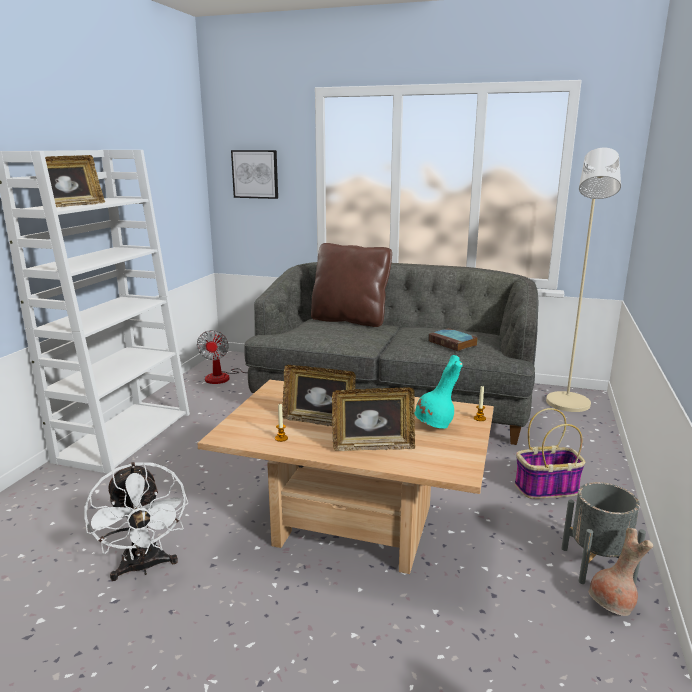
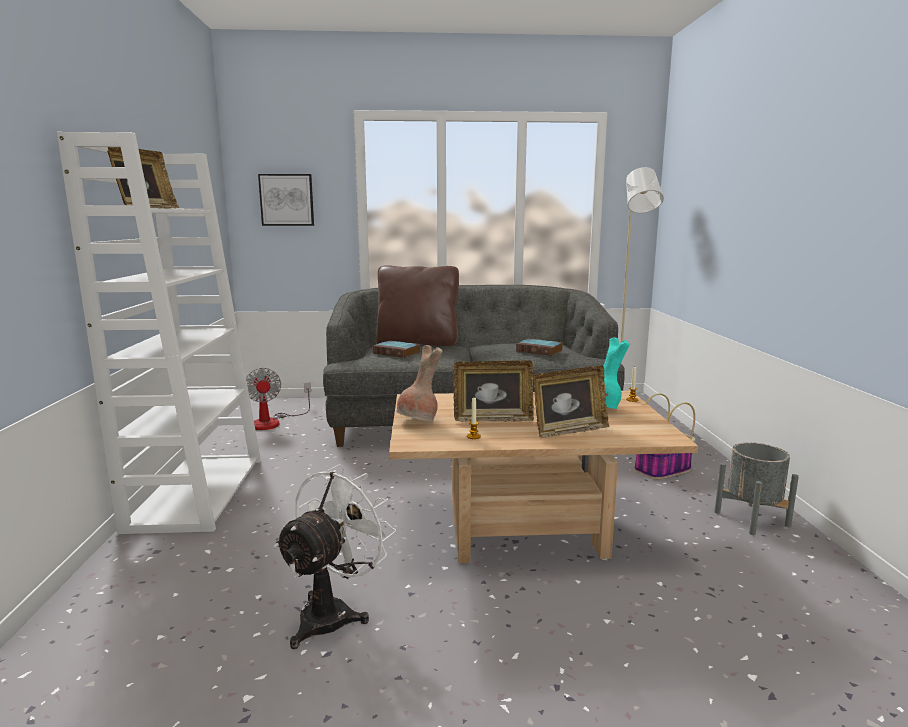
camera: 20 degrees left, 5 degrees down
(144, 567) = (334, 613): white fan -> white fan turned 105 degrees counterclockwise
(317, 331) = (397, 353): none -> book
(612, 606) = (790, 546): brown vase -> brown vase (419, 422)

